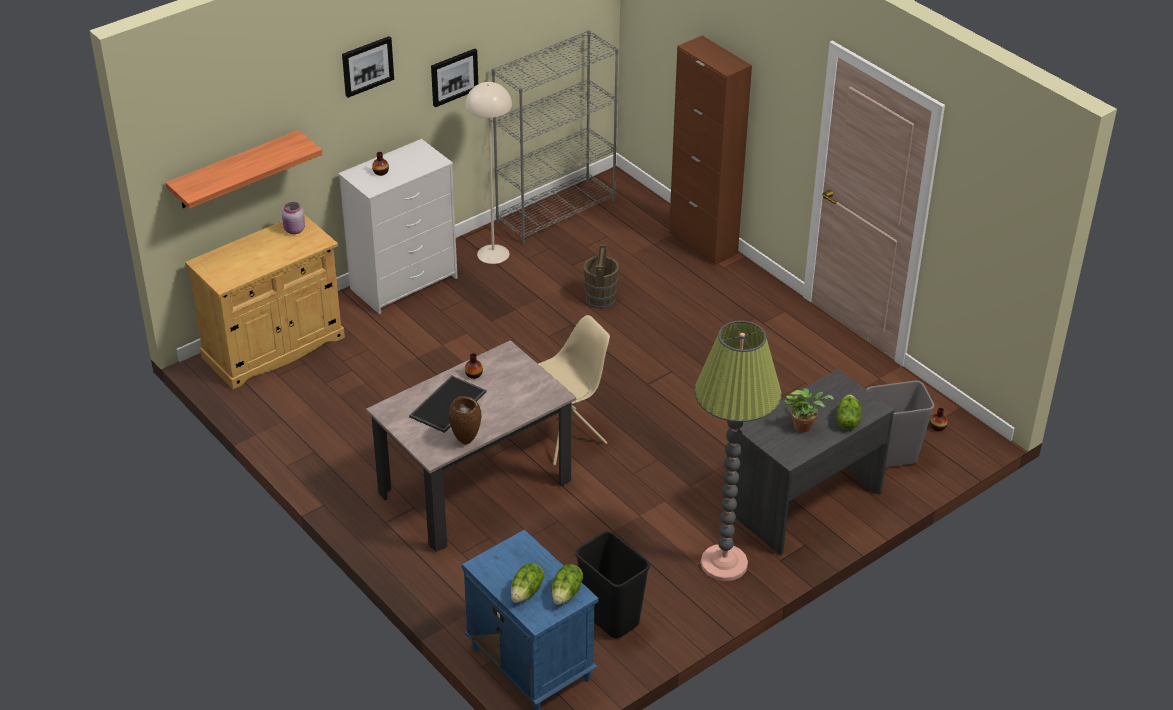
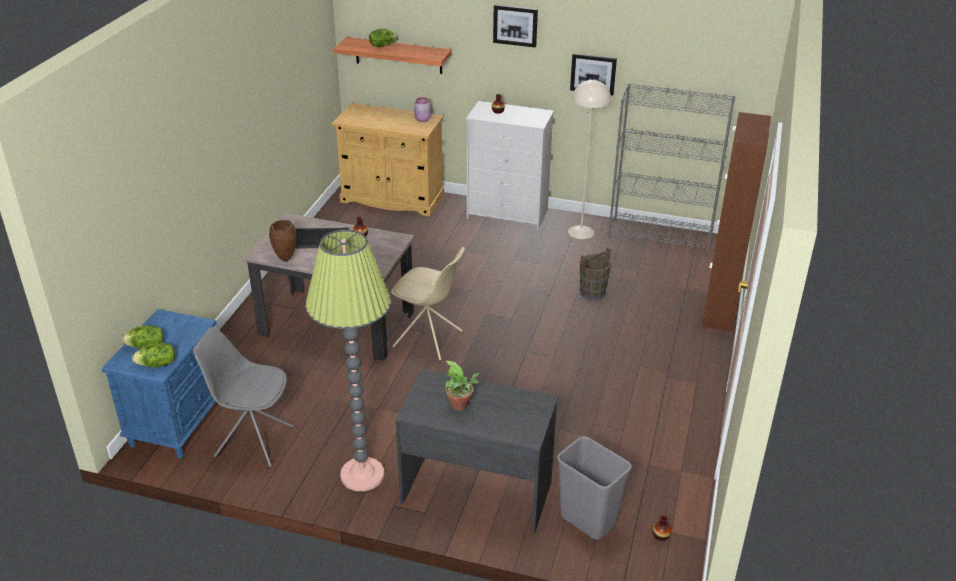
camera: 55 degrees right, 5 degrees down
(610, 619) = (253, 441): black trash can -> grey chair
(847, 421) = (493, 427): lettuce -> lettuce (382, 45)

